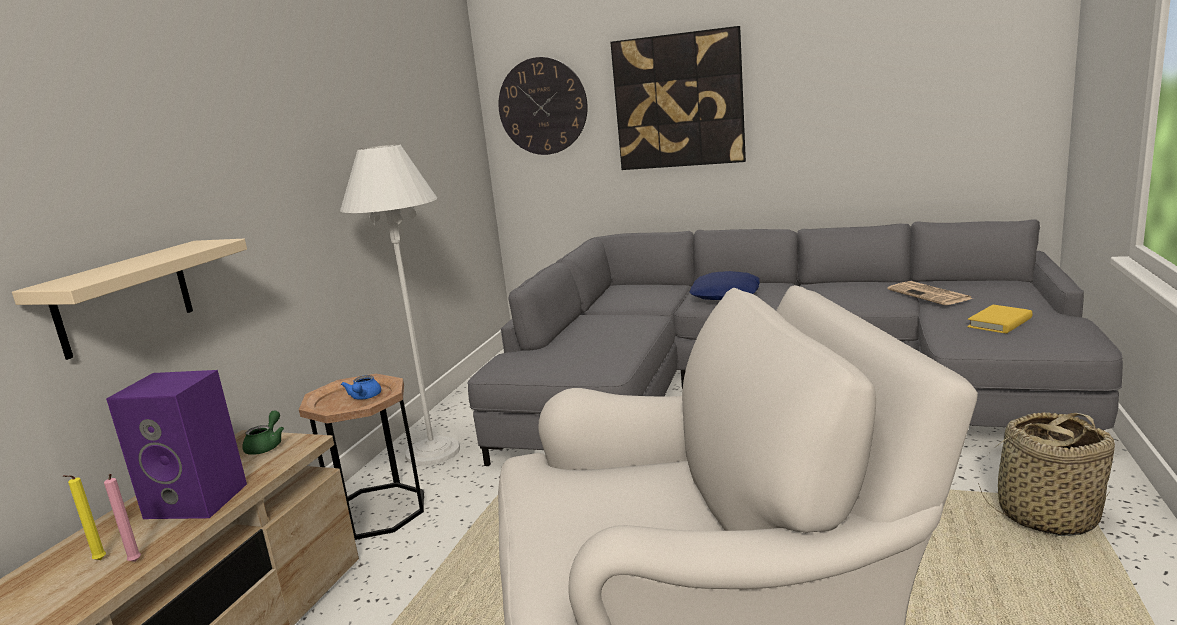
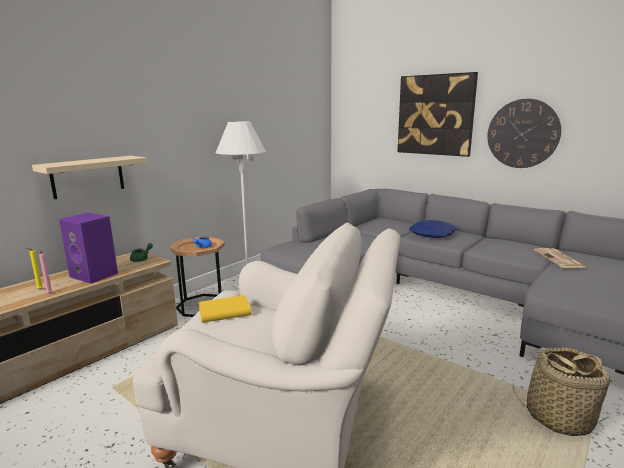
camera: 20 degrees right, 0 degrees up
(542, 106) = (361, 110): wall clock -> wall clock (522, 133)
(999, 323) = (589, 286): yellow book -> yellow book (225, 312)

